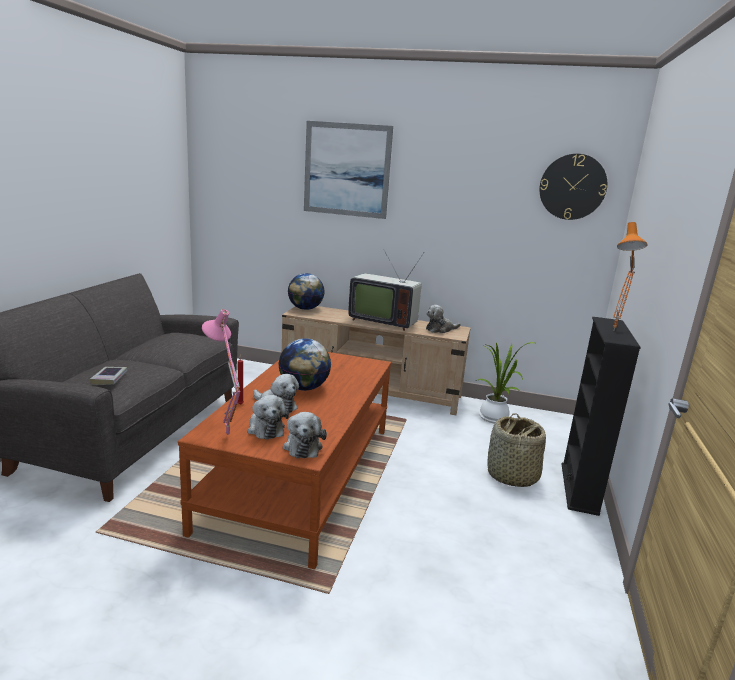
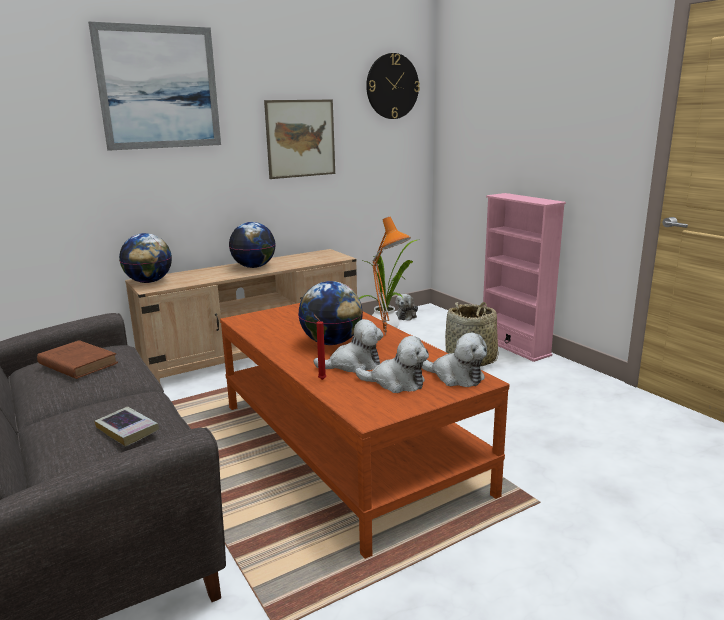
camera: 45 degrees left, 0 degrees up
(174, 339) = (77, 363): none -> brown book
(225, 437) = (388, 406): pink table lamp -> none
(383, 321) = (254, 267): television -> globe
(440, 329) = (315, 257): plush toy -> plush toy (406, 316)
(459, 224) = (300, 138): none -> picture
(579, 488) = (514, 346): black bookcase -> pink bookcase
(616, 331) = (527, 198): orange table lamp -> orange table lamp (387, 334)

